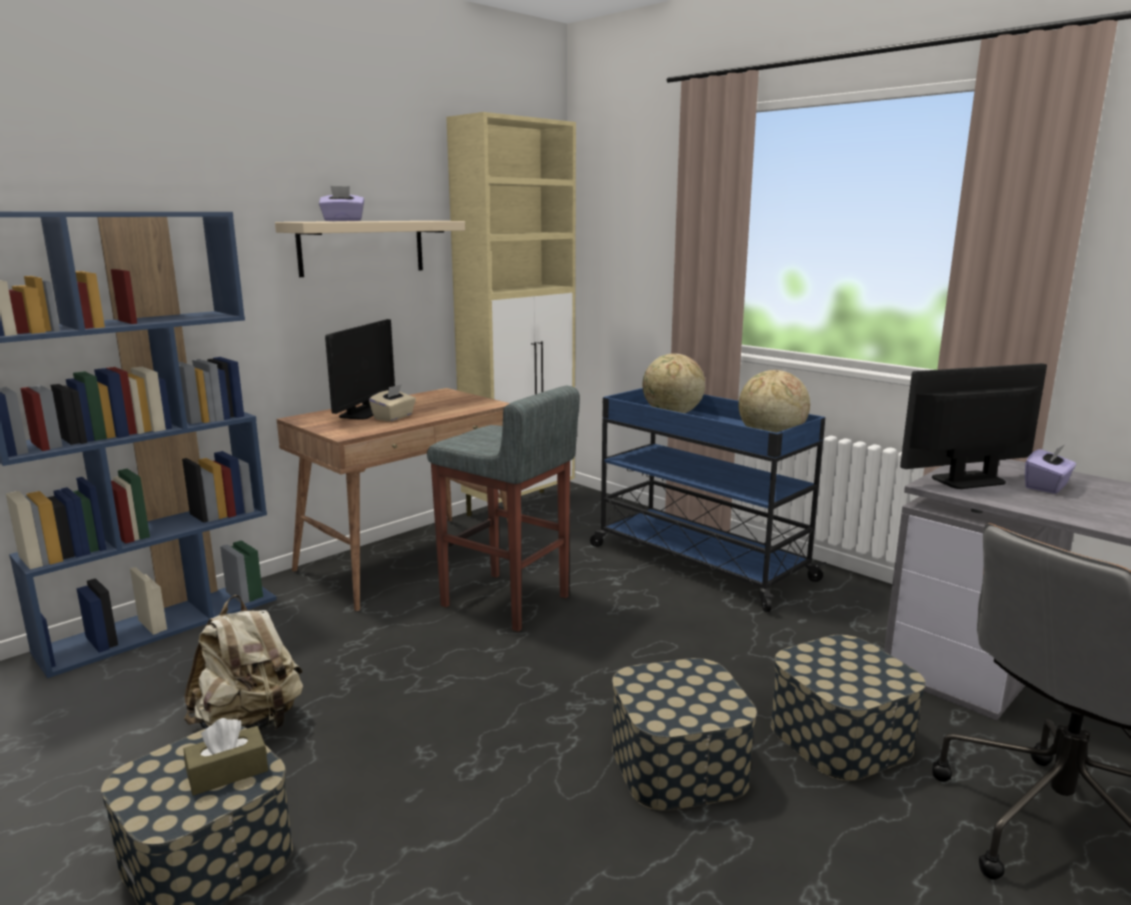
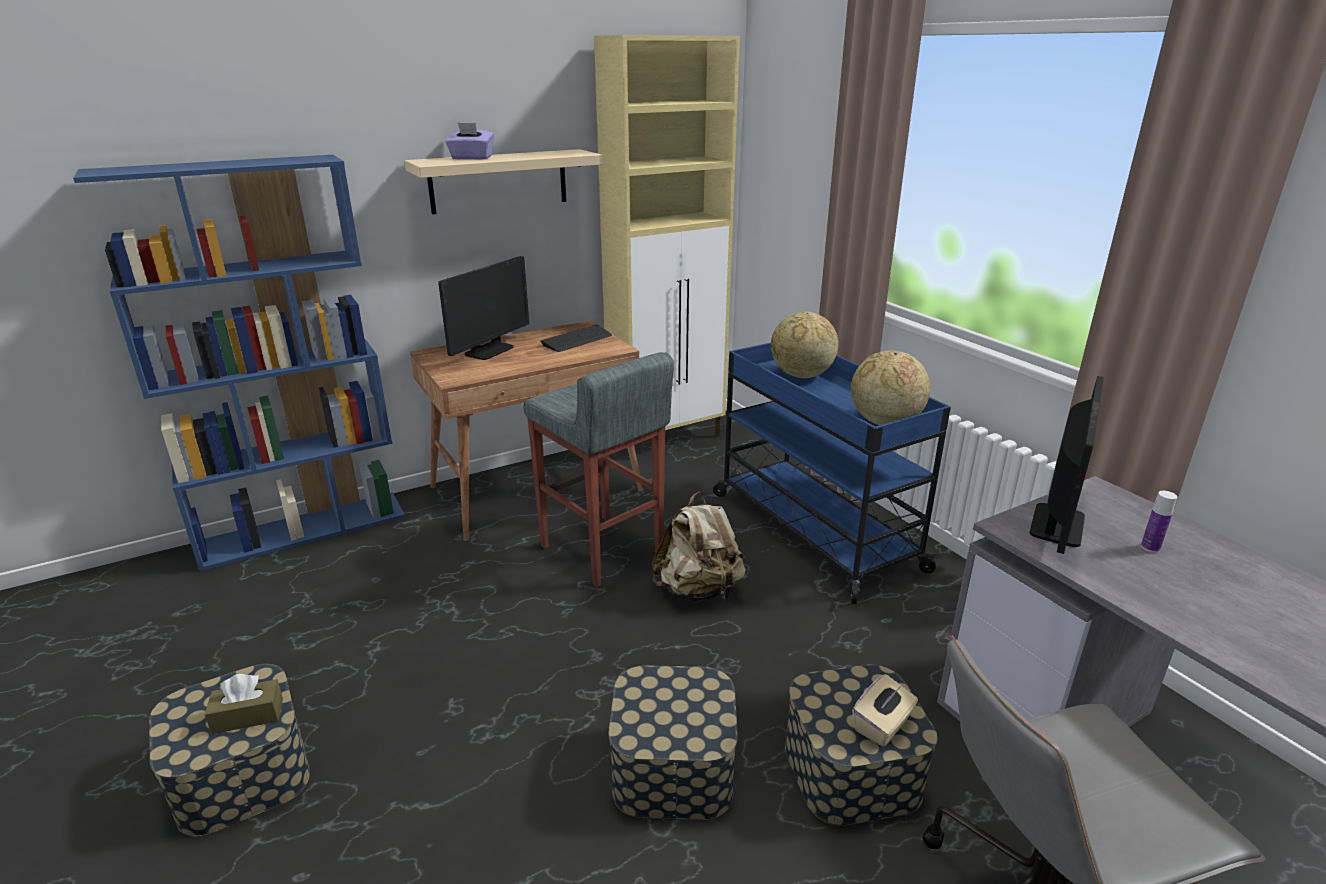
camera: 15 degrees right, 10 degrees up
(250, 723) = (329, 647): beige backpack -> beige backpack (699, 591)
(394, 417) = (513, 359): beige tissue box -> beige tissue box (882, 725)
(446, 401) = (577, 340): none -> keyboard
(968, 480) = (1057, 524): monitor -> monitor turned 120 degrees clockwise
(1047, 486) = (1150, 547): purple tissue box -> bottle

